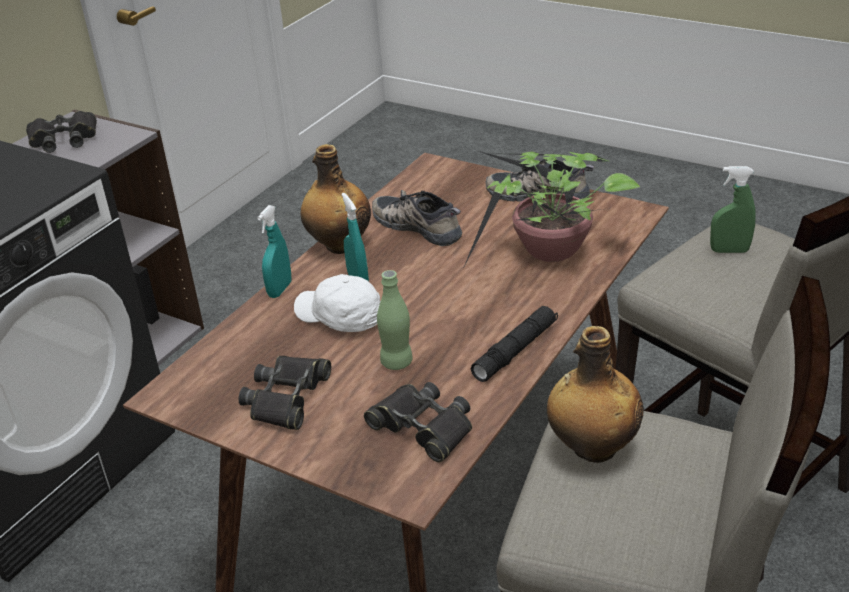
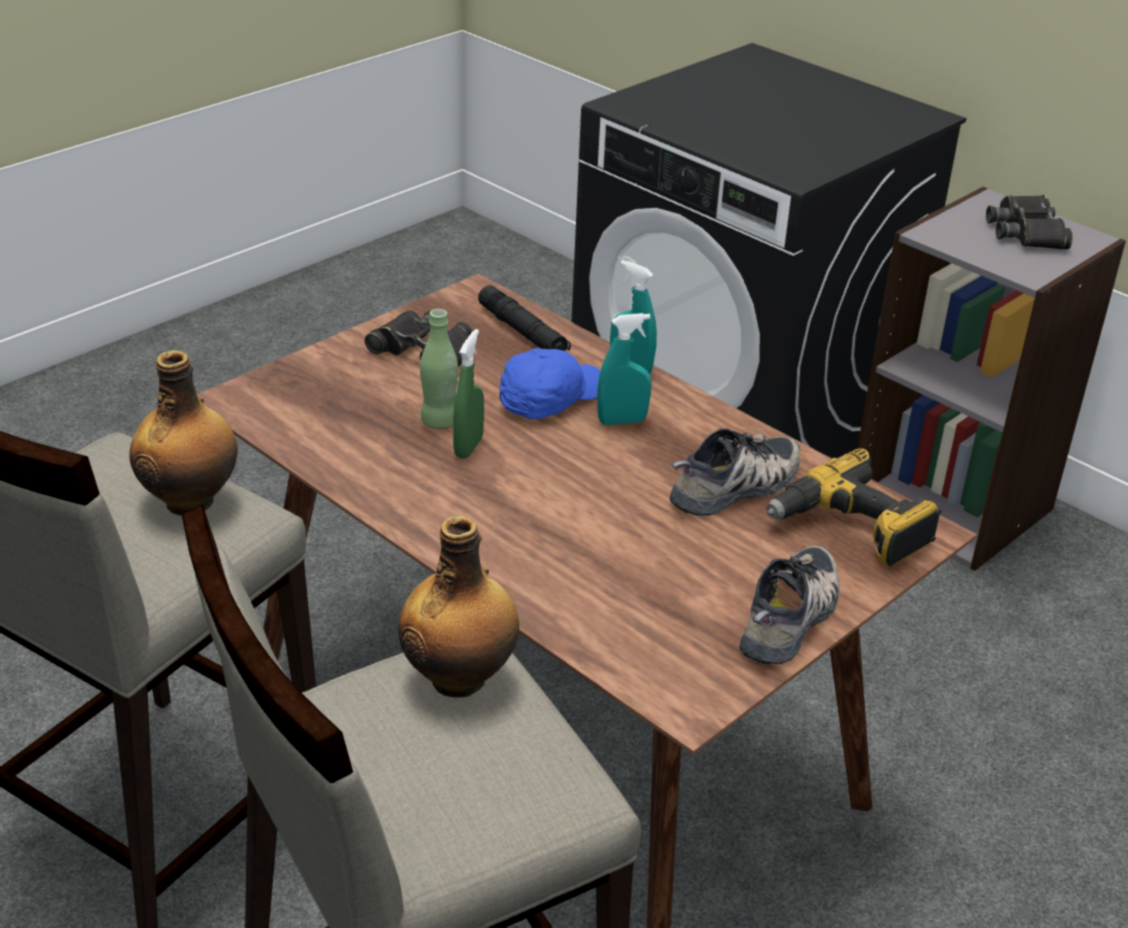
camera: 100 degrees right, 0 degrees up
(339, 245) = (714, 420): bottle -> bottle (460, 677)
(339, 317) = (549, 399): white cap -> blue cap
(423, 427) = (320, 419): black binoculars -> none
(442, 186) = (850, 529): none -> power drill
(515, 350) = (406, 503): black flashlight -> black flashlight (522, 332)
(549, 255) = (602, 581): potted plant -> none
(729, 251) = (500, 749): green spray bottle -> green spray bottle (468, 447)

